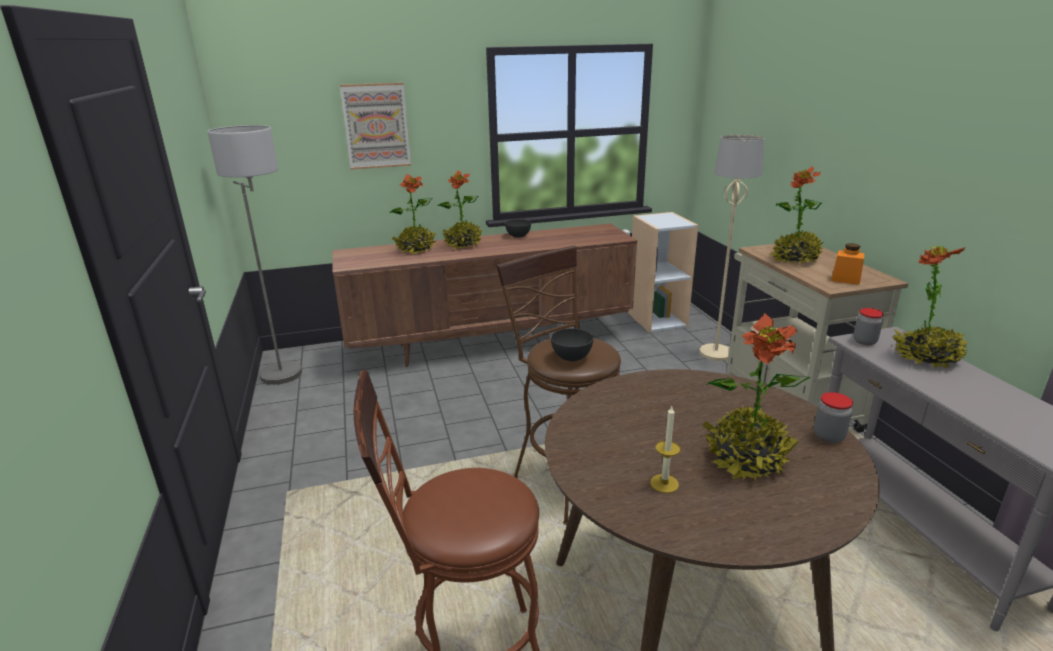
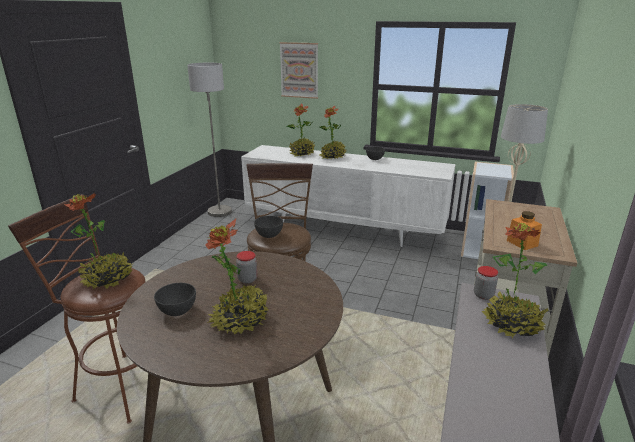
camera: 35 degrees right, 0 degrees up
(491, 343) = (344, 230): brown cabinet -> white cabinet
(664, 483) = (178, 311): candle -> grey bowl
(795, 259) = (514, 218): potted plant -> potted plant (107, 279)
(828, 436) = (310, 332): jar -> jar (247, 279)

